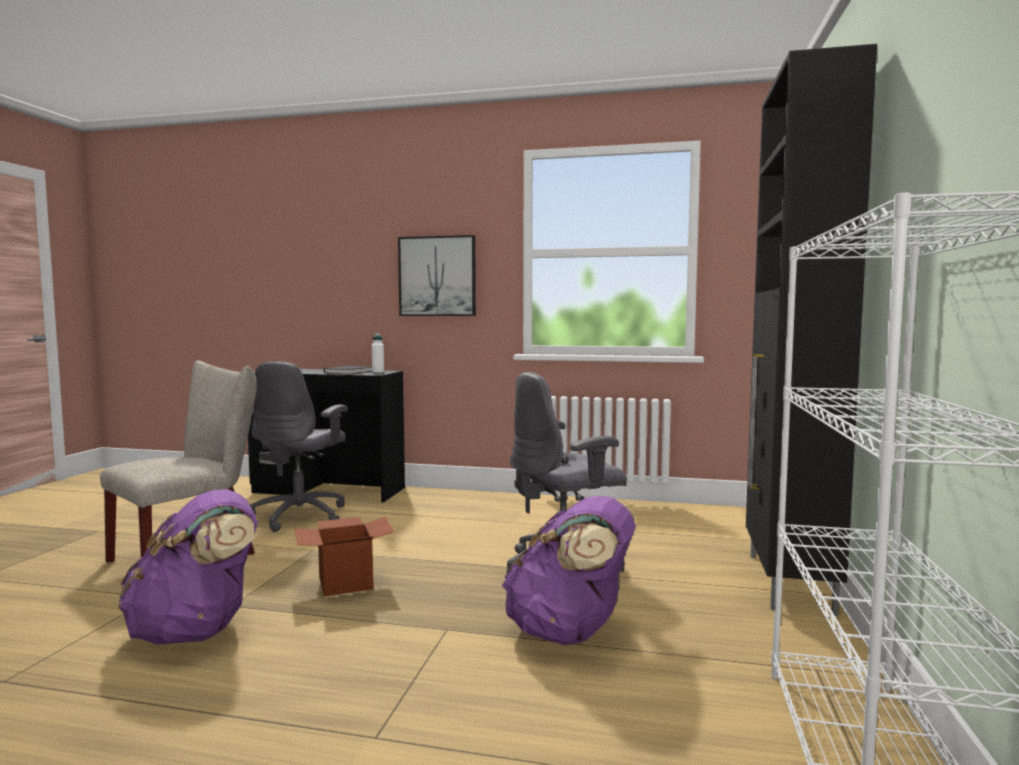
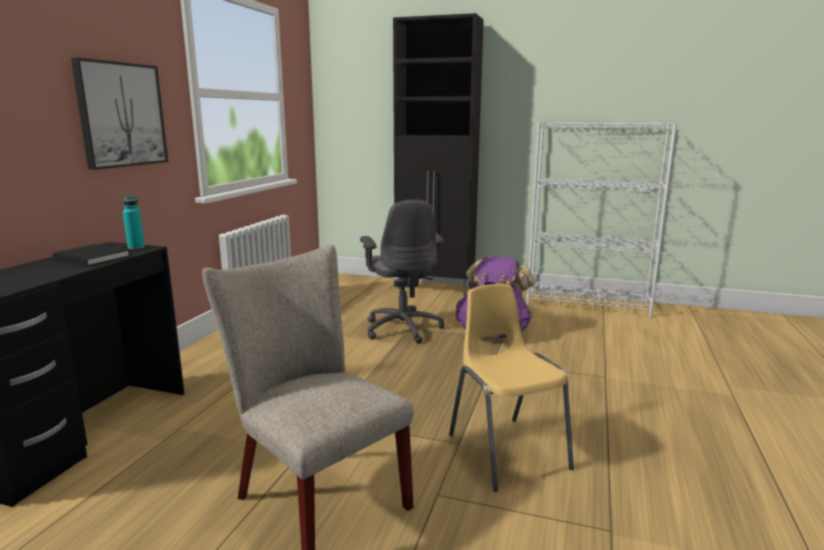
camera: 85 degrees left, 10 degrees up
(197, 631) = (506, 451): purple backpack -> yellow chair
(300, 516) = (197, 442): grey office chair -> none
(346, 583) = (417, 397): cardboard box -> none
(378, 373) = (136, 247): white bottle -> turquoise bottle

